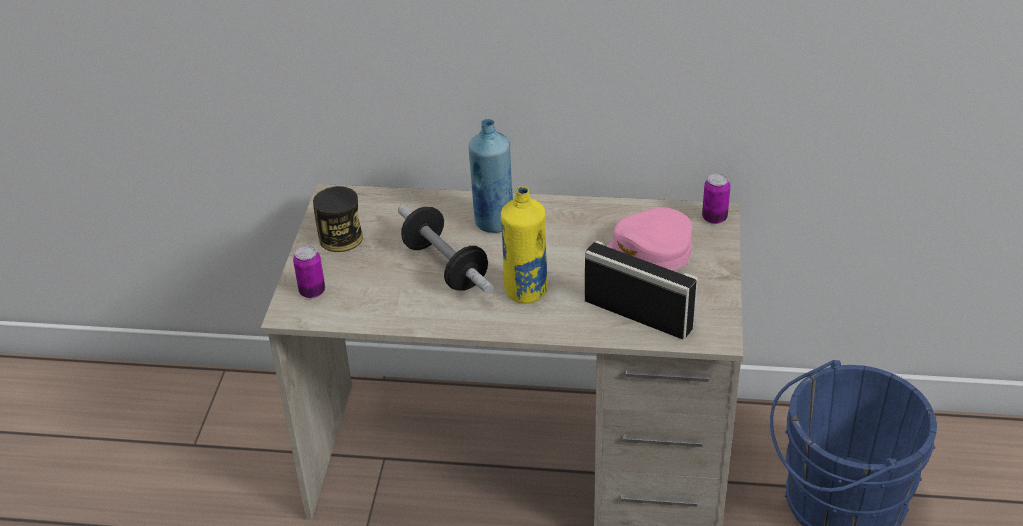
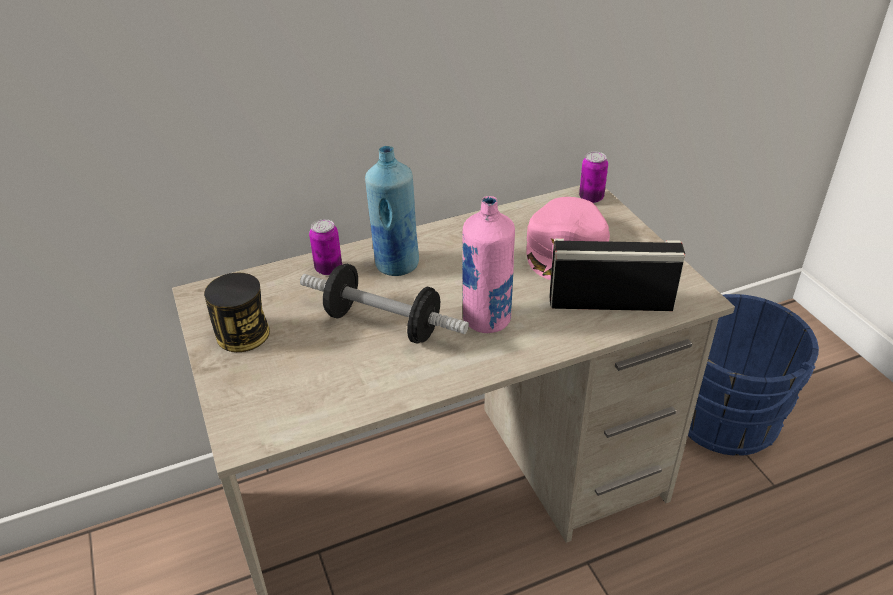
camera: 30 degrees left, 0 degrees up
(312, 291) = (253, 405): can -> can (328, 269)
(525, 292) = (486, 320): yellow bottle -> pink bottle

